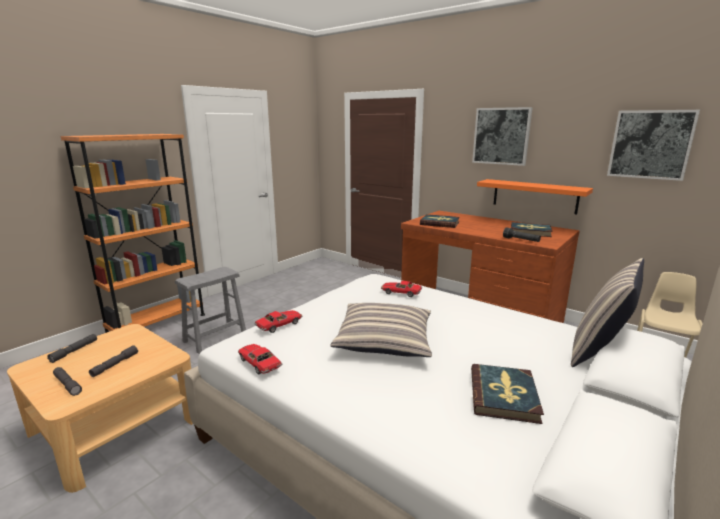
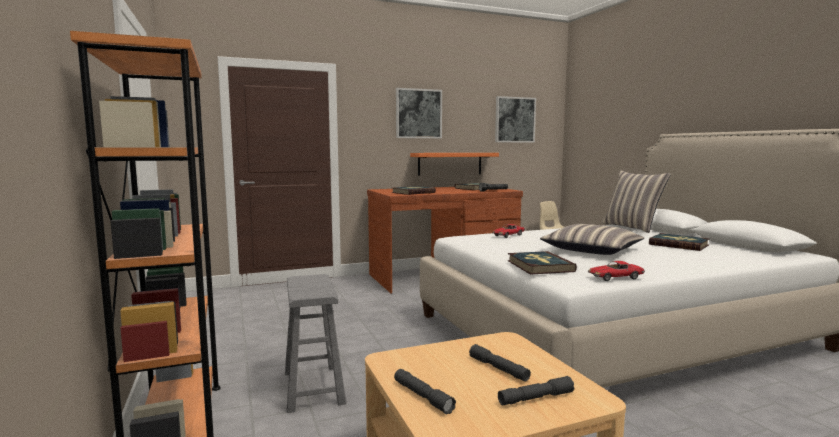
camera: 60 degrees left, 10 degrees down
(279, 325) = (539, 266): toy car -> book

